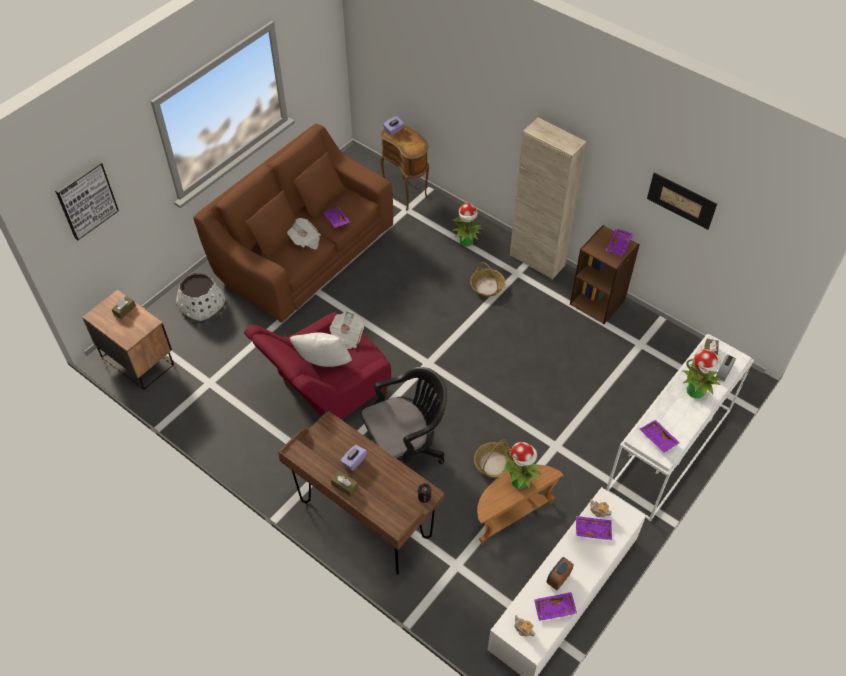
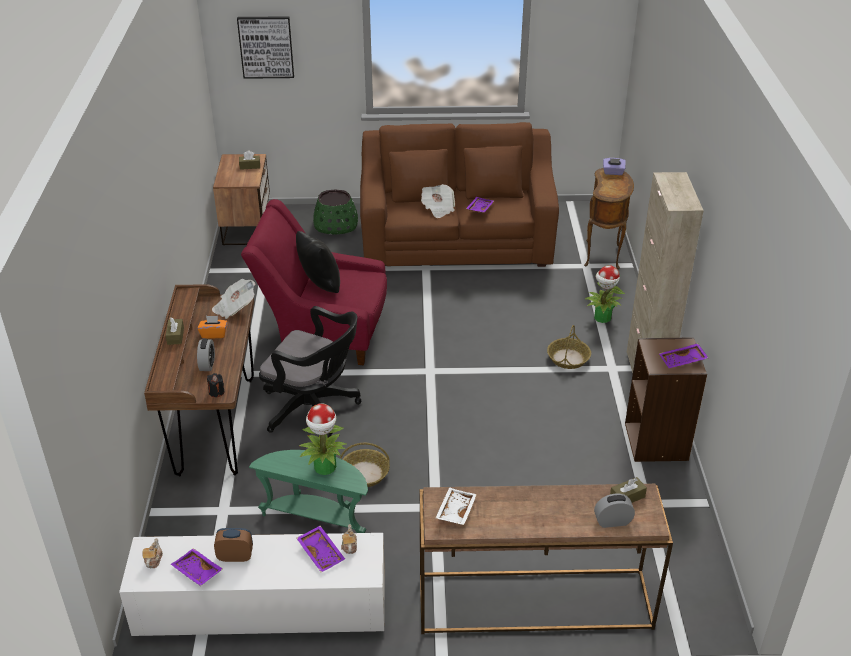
camera: 50 degrees right, 15 degrees down
(202, 305) = (335, 225): white planter -> green planter
(323, 365) = (319, 286): white pillow -> black pillow
(346, 337) = (363, 282): newspaper -> newspaper (234, 308)
(354, 461) = (214, 334): purple tissue box -> orange tissue box
(387, 485) = (207, 364): none -> alarm clock
(510, 515) = (317, 518): brown side table -> green side table
(657, 439) = (455, 511): purple tray -> white tray
(670, 451) = (532, 603): white console table -> brown console table
(681, 200) = (741, 315): picture -> none
(696, 391) = (558, 510): potted plant -> none

